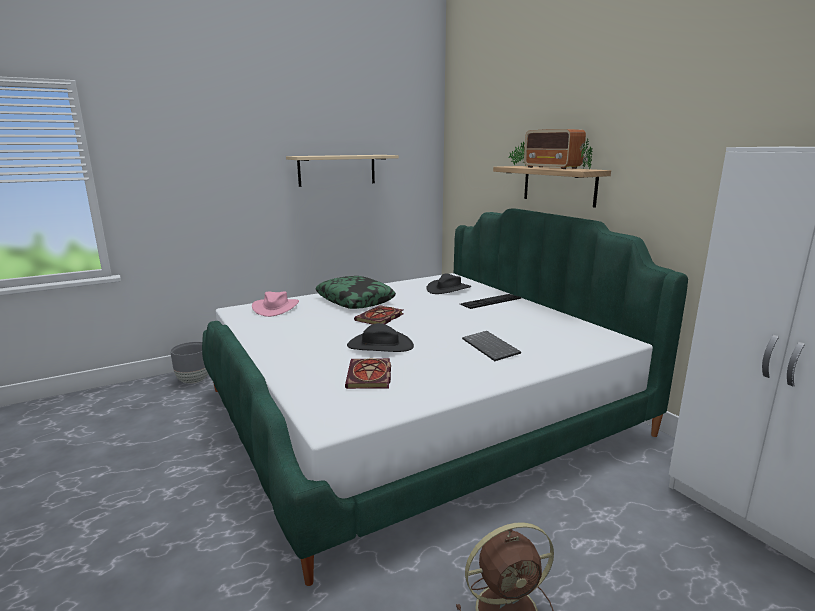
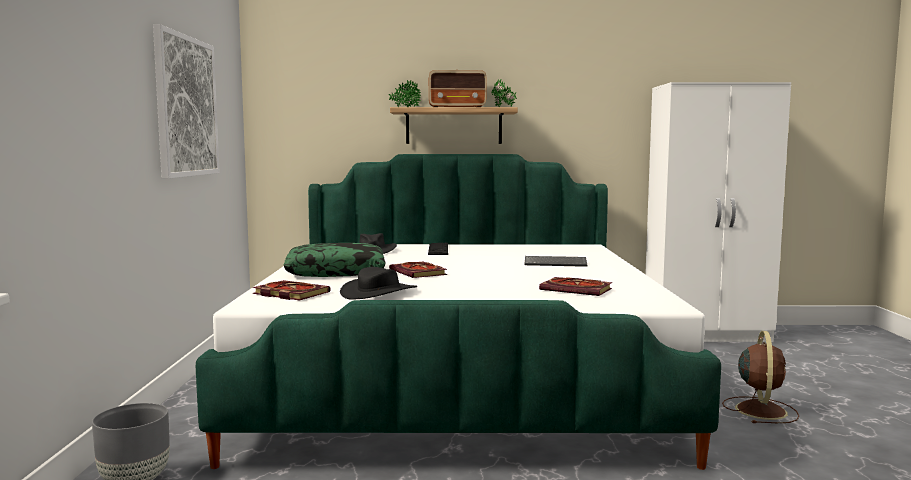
camera: 60 degrees left, 10 degrees down
(275, 308) = (289, 293): pink hat -> book
(337, 170) = (186, 106): beige shelf -> picture
(380, 346) = (503, 280): black hat -> black hat (379, 292)

